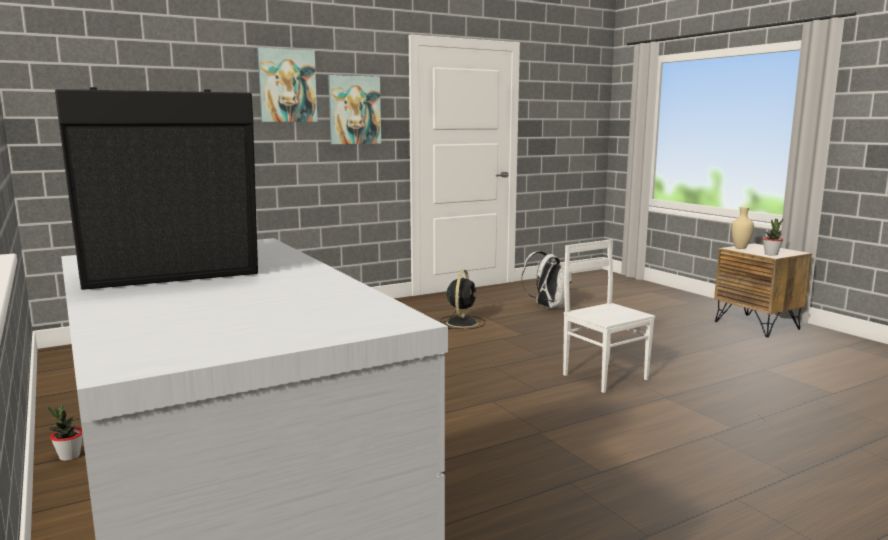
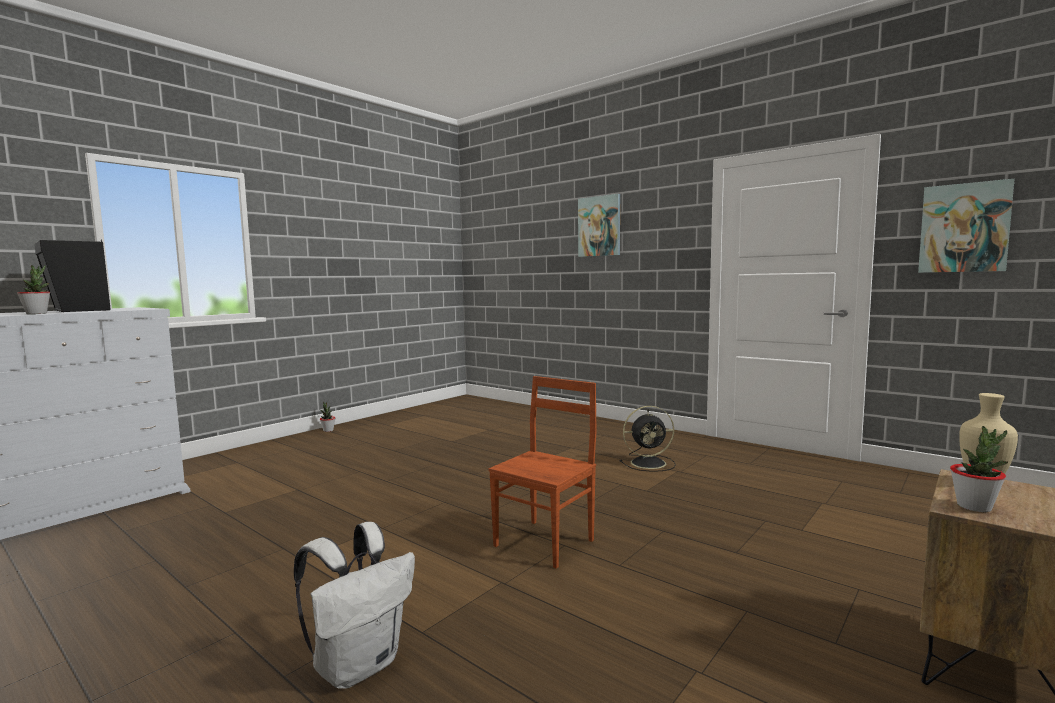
camera: 70 degrees right, 5 degrees down
(312, 280) = (36, 313): none -> potted plant
(354, 110) = (653, 242): picture -> picture (964, 228)
(547, 307) = (776, 489): white backpack -> white backpack (359, 665)
(605, 376) = (546, 543): white chair -> brown chair

